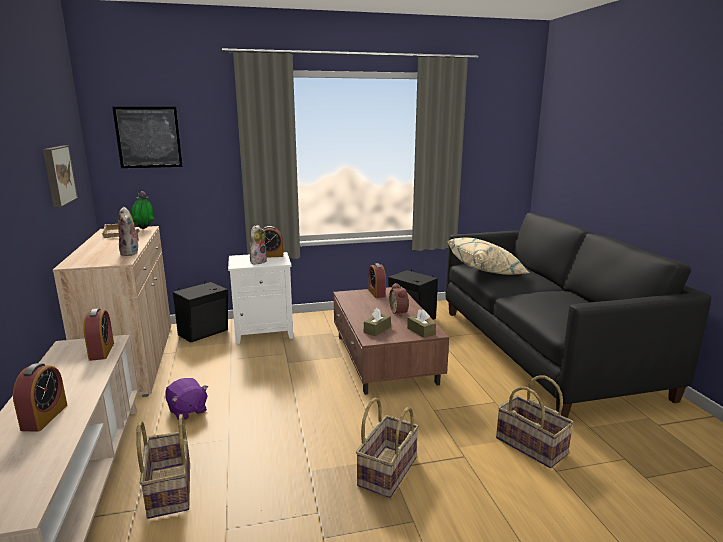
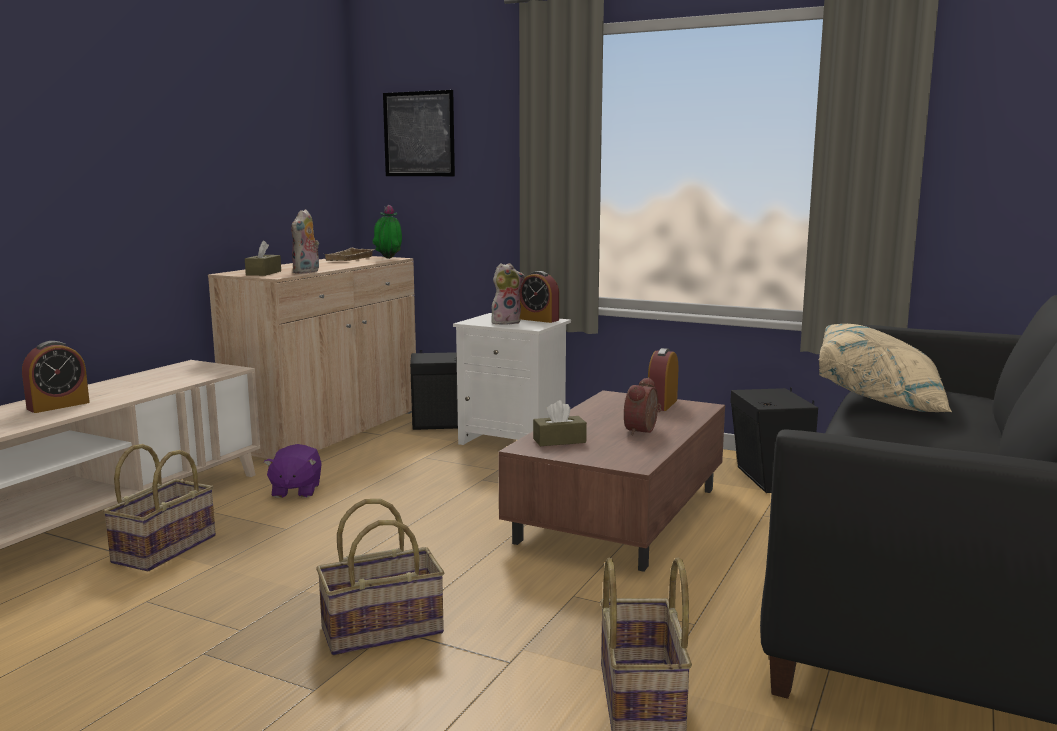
camera: 40 degrees right, 5 degrees down
(57, 175) = (266, 170): picture -> none
(101, 351) = (201, 374): alarm clock -> none
(421, 331) = (619, 458): brown tissue box -> brown tissue box (263, 273)

